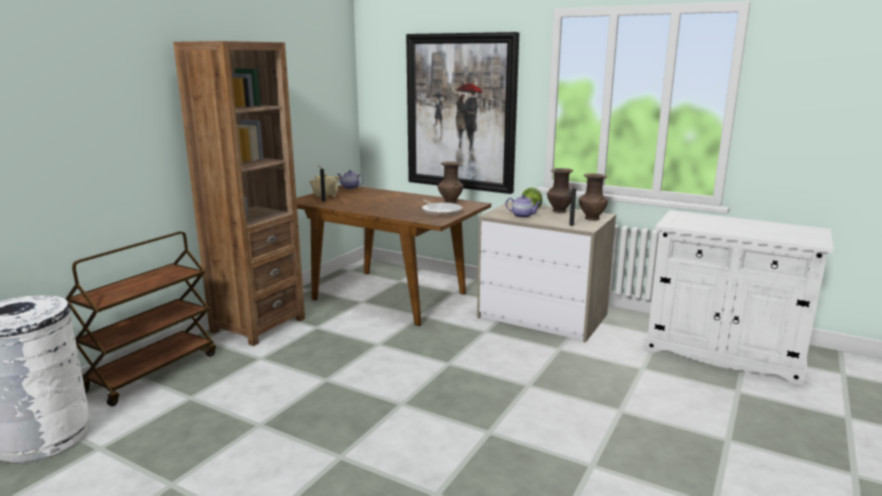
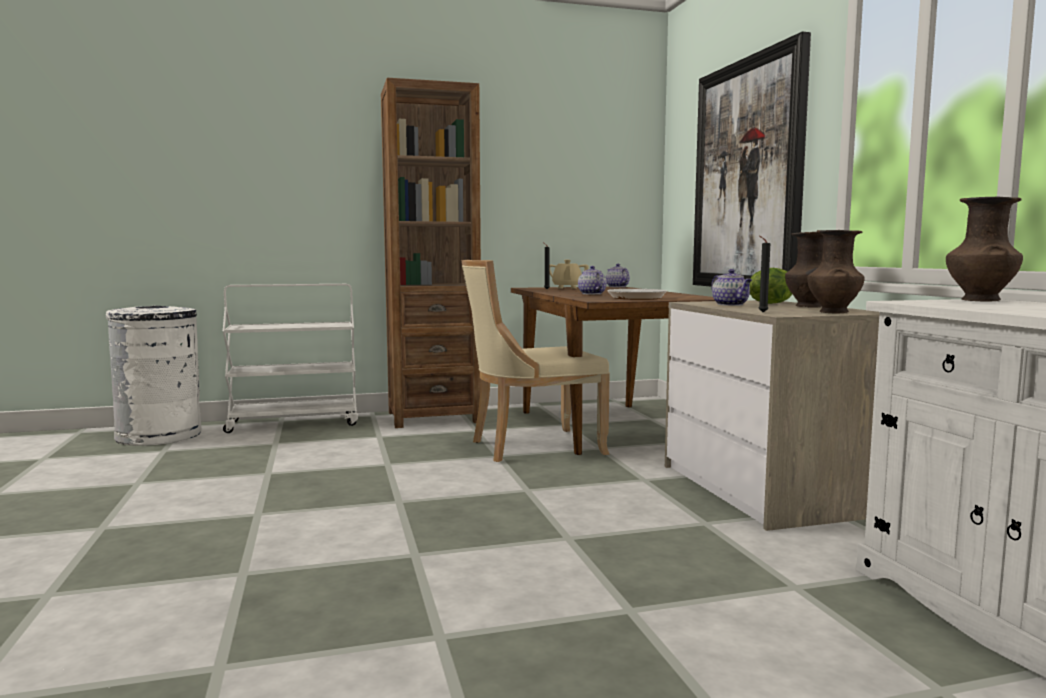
camera: 45 degrees right, 10 degrees down
(152, 372) = (295, 423): brown cart -> white cart
(382, 329) = (531, 447): none -> beige chair
(388, 208) = (591, 294): none -> teapot
(450, 202) = (683, 296): brown vase -> brown vase (979, 300)

